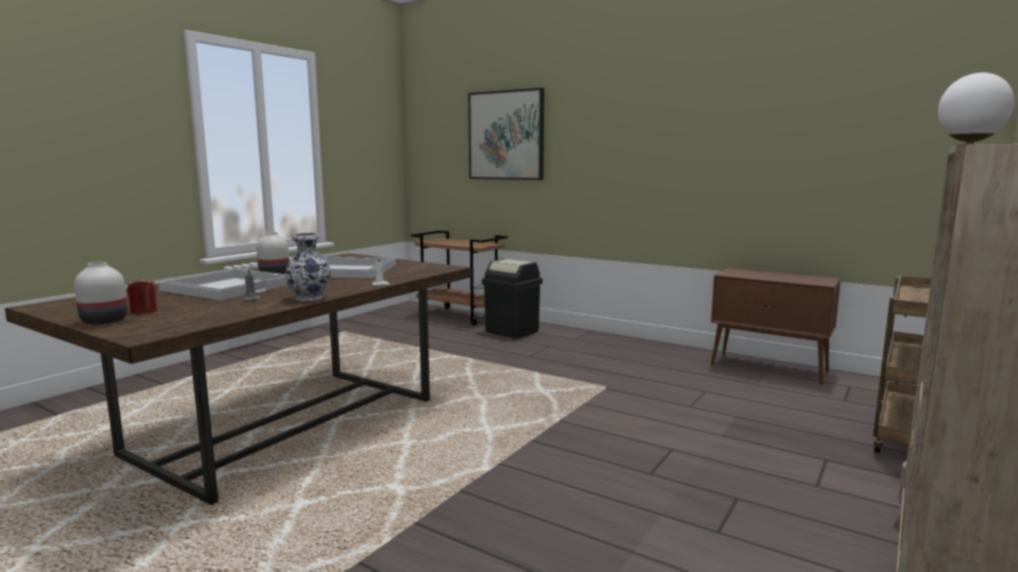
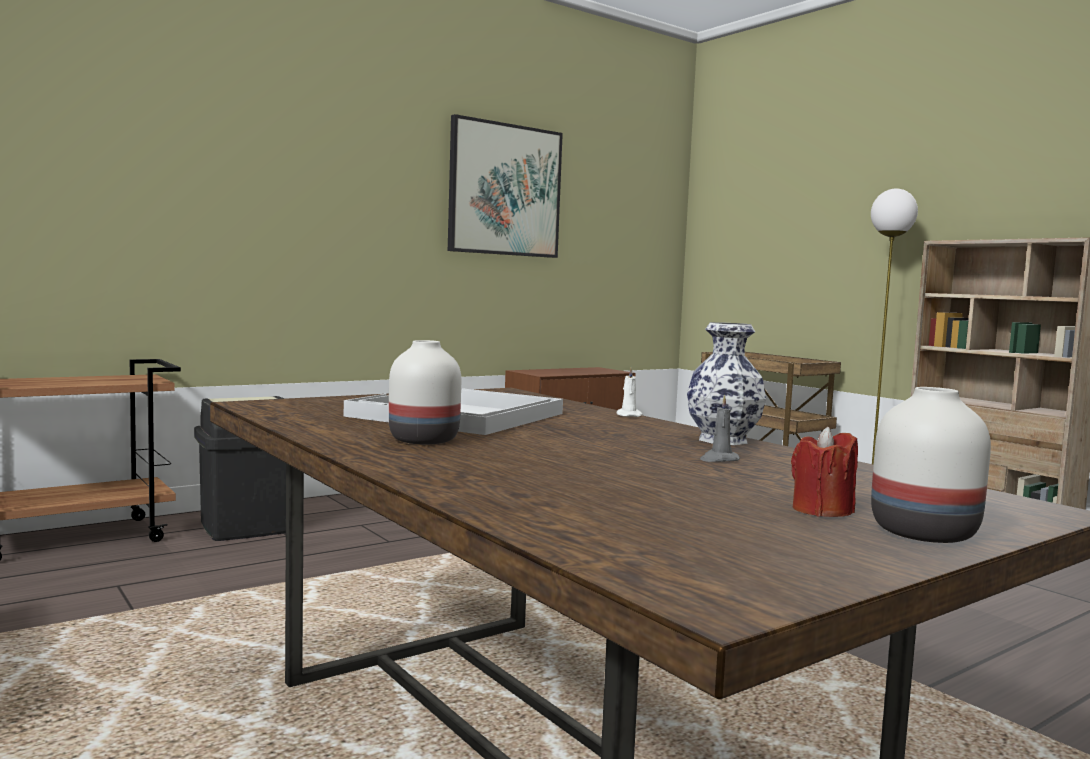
camera: 70 degrees left, 5 degrees down
(229, 286) = (562, 464): white tray -> none
(506, 135) = (147, 167): picture -> picture (504, 190)

